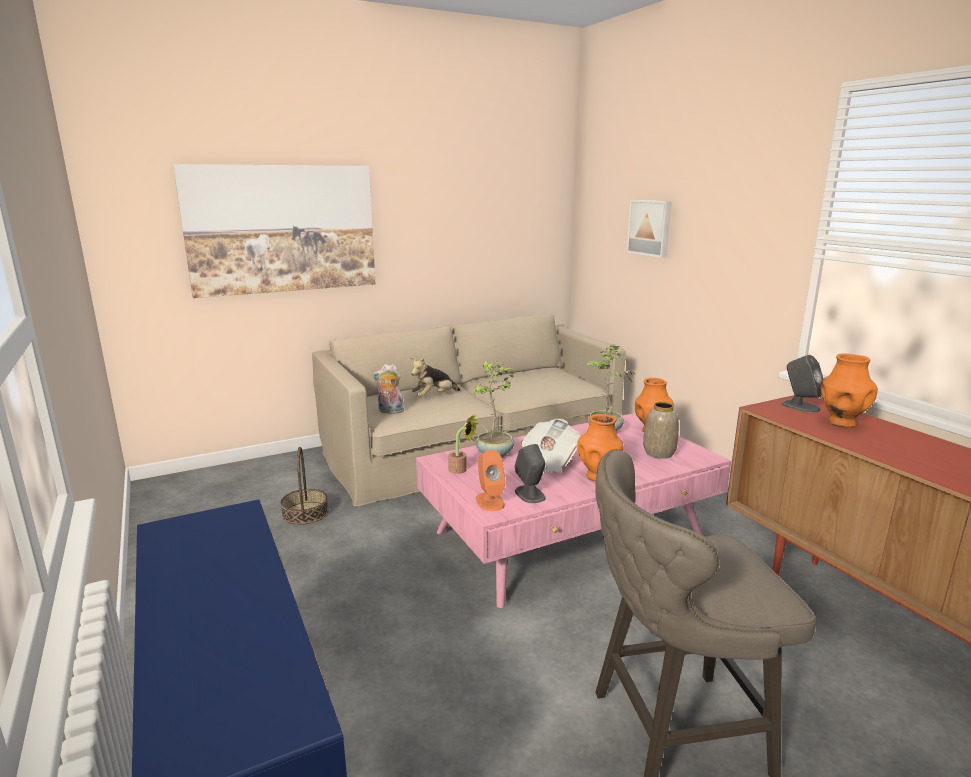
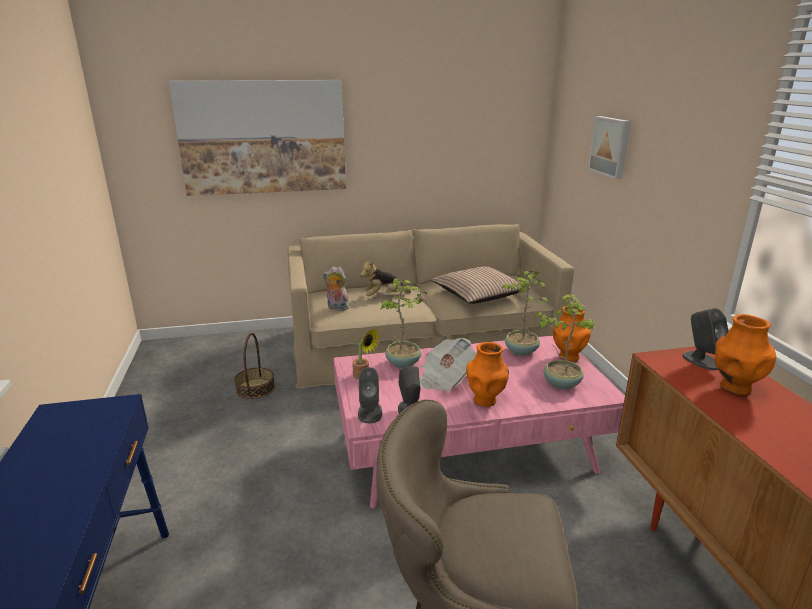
camera: 15 degrees right, 5 degrees up
(489, 501) = (370, 412): orange speaker -> grey speaker
(531, 386) = (478, 294): none -> pillow
(659, 453) = (561, 383): vase -> potted plant

